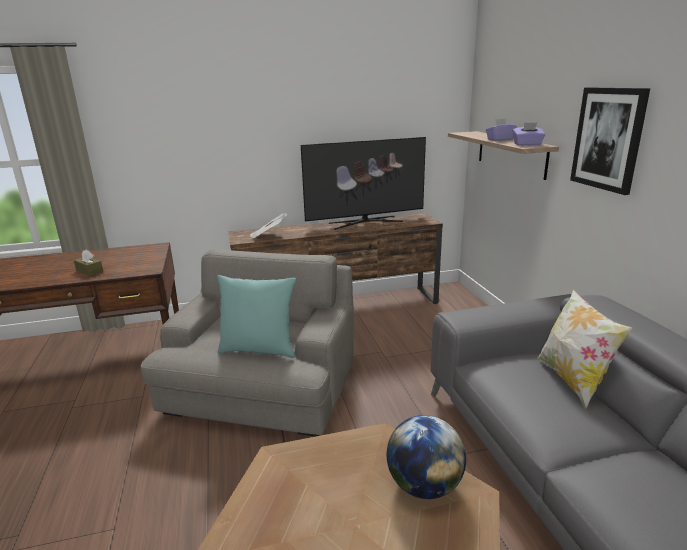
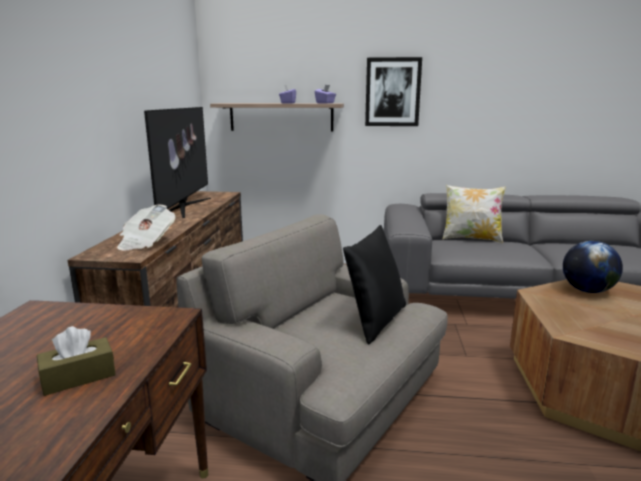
camera: 70 degrees left, 5 degrees down
(259, 349) = (375, 321): turquoise pillow -> black pillow

